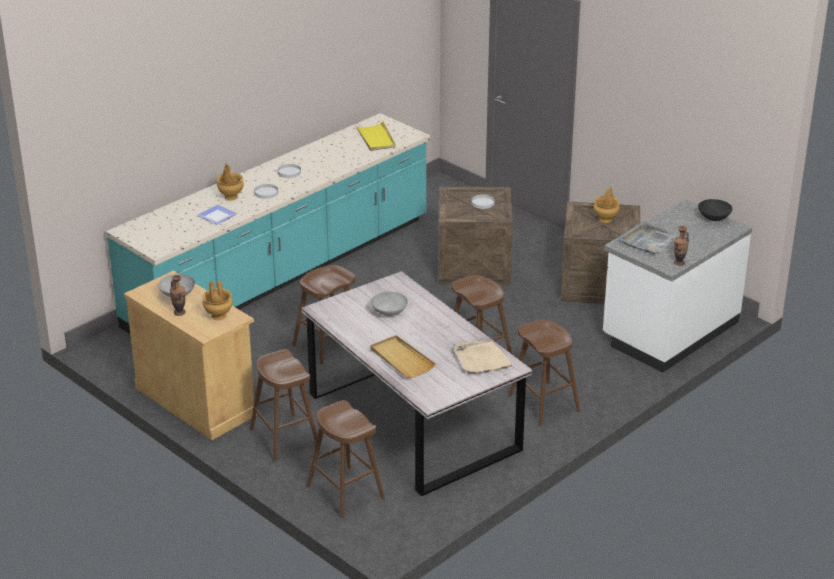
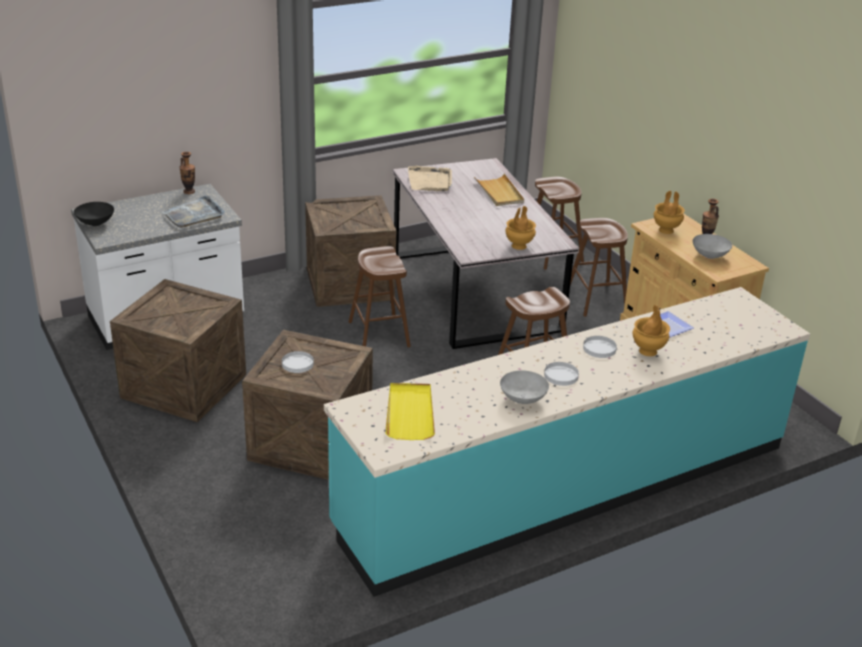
camera: 165 degrees left, 0 degrees up
(389, 312) = (493, 228): grey bowl -> grey bowl (523, 399)
(544, 403) = (348, 283): brown stool -> crate
(605, 219) = (171, 312): brown vase -> brown vase (519, 246)

